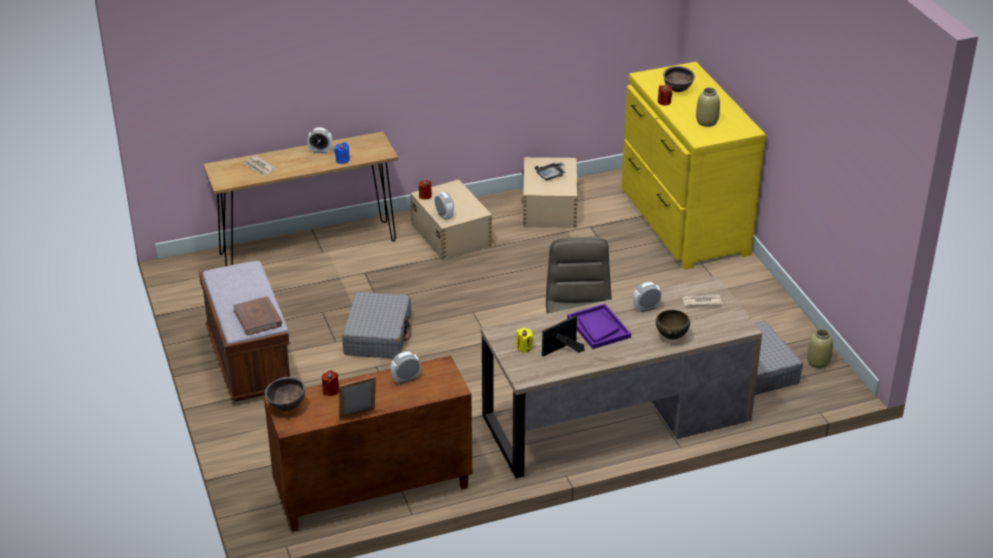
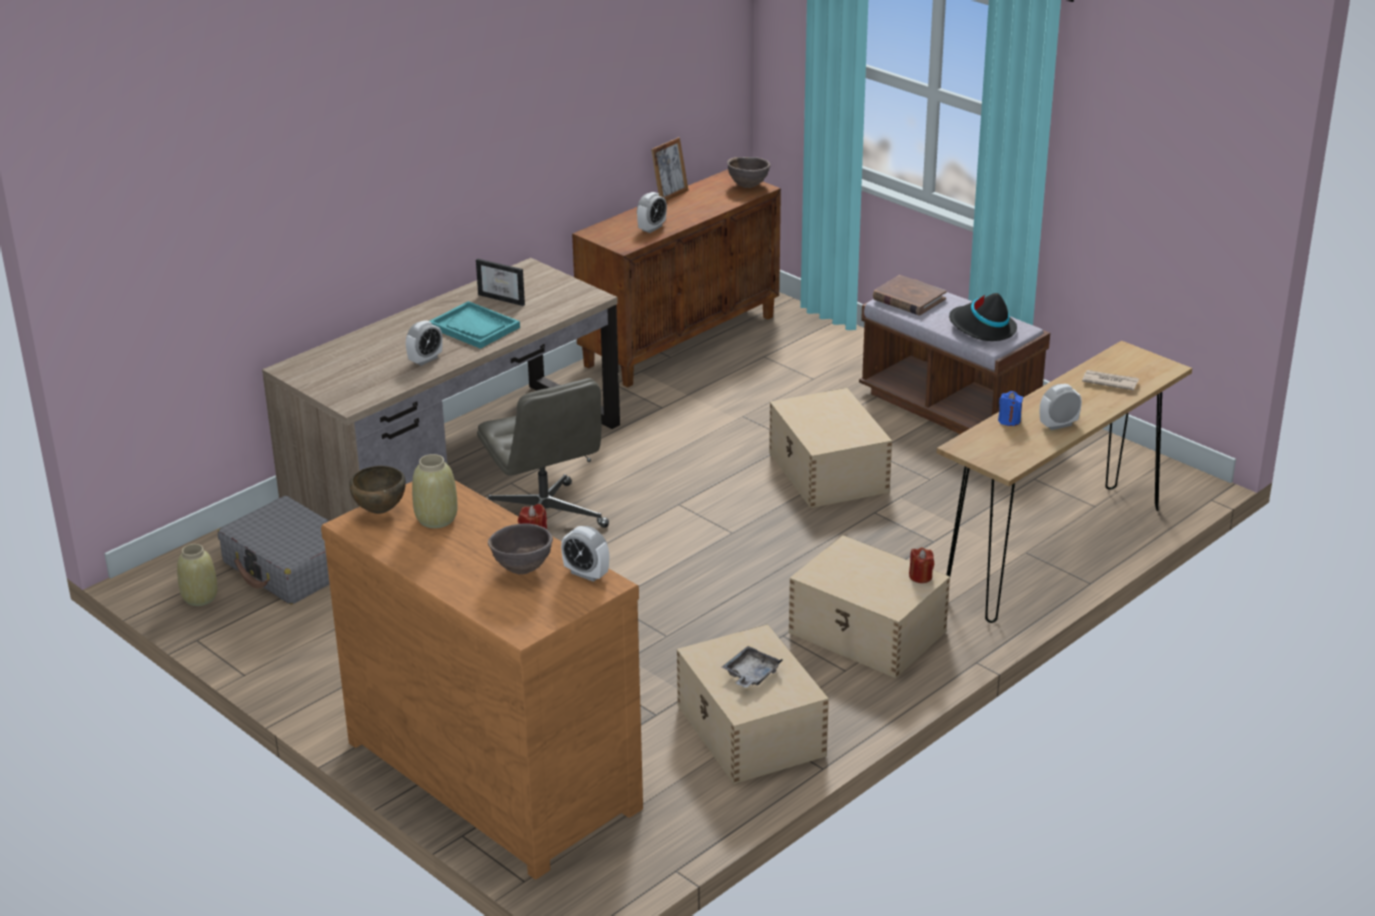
camera: 155 degrees right, 5 degrees down
(242, 279) = (982, 328): none -> black hat
(331, 391) = (719, 204): red candle -> none
(378, 335) = (828, 473): grey suitcase -> beige storage box
(444, 215) = (859, 554): alarm clock -> alarm clock (586, 574)
(524, 347) = (550, 291): yellow candle -> none
(561, 350) = (505, 298): picture frame -> picture frame turned 90 degrees clockwise
(598, 328) = (474, 327): purple tray -> turquoise tray
(671, 337) = (377, 339): brown bowl -> brown bowl (380, 511)
(682, 222) = (496, 771): yellow dresser -> brown dresser
(701, 301) = (355, 383): newspaper -> none

